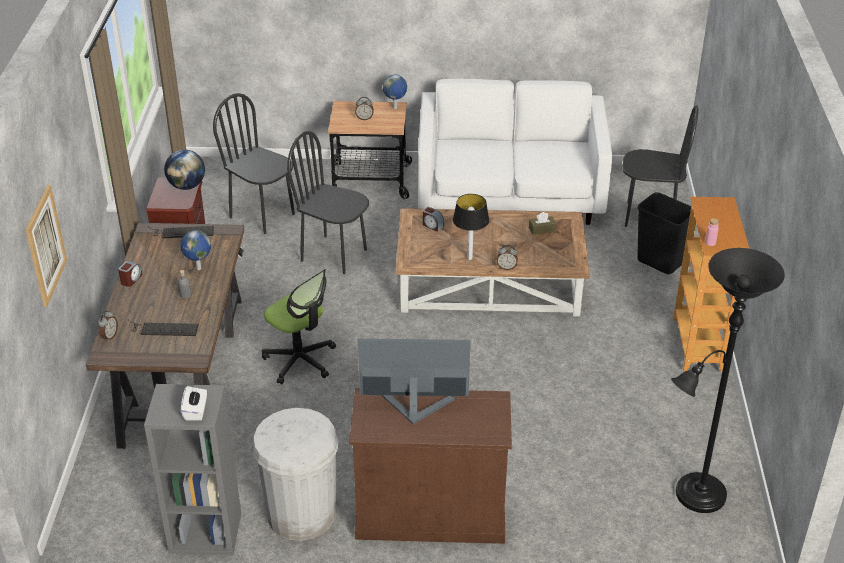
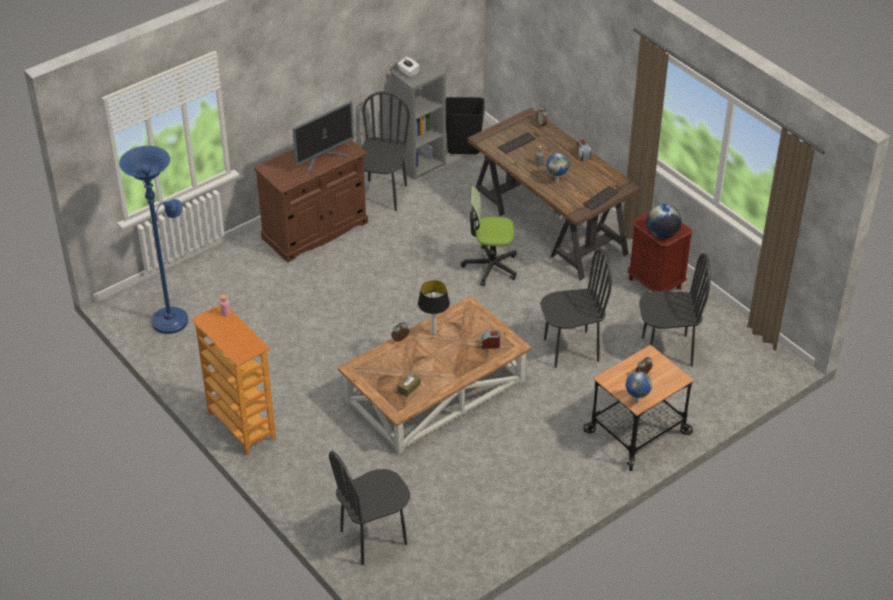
camera: 140 degrees right, 5 degrees up
(45, 245) = (559, 41): picture -> none
(301, 514) = (383, 195): white trash can -> black chair
(510, 196) = (510, 487): white sofa -> none
(660, 262) = (326, 489): black trash can -> black trash can (463, 149)
(695, 497) = (172, 318): black floor lamp -> blue floor lamp

